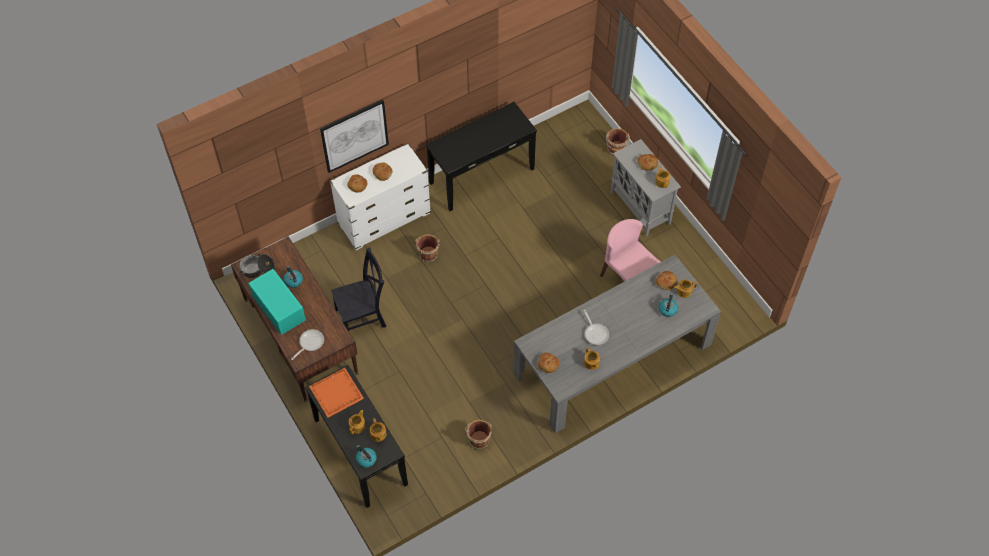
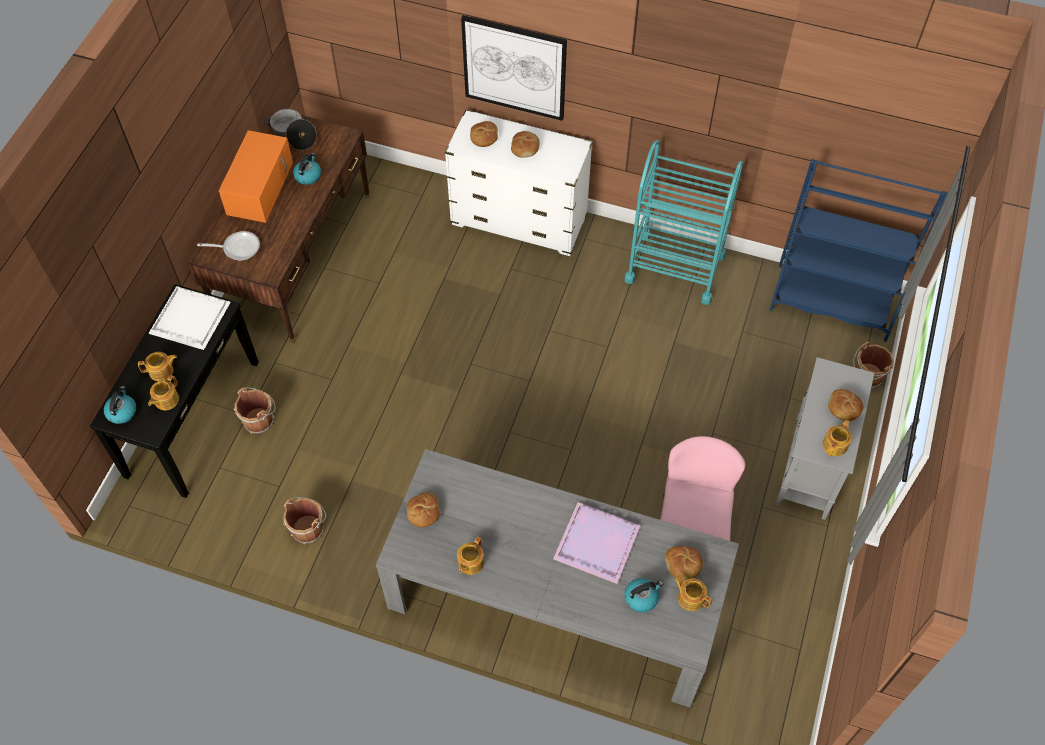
camera: 50 degrees right, 0 degrees up
(278, 307) = (260, 187): turquoise microwave -> orange microwave
(336, 392) = (192, 318): orange tray -> white tray
(363, 317) = (371, 294): black chair -> none
(428, 253) = (515, 294): brown bucket -> brown bucket (260, 420)
(481, 175) = (674, 268): black console table -> turquoise cart
(564, 130) = (831, 303): none -> blue bookcase
(595, 333) = (521, 534): frying pan -> none
(625, 307) = (596, 541): none -> purple tray

